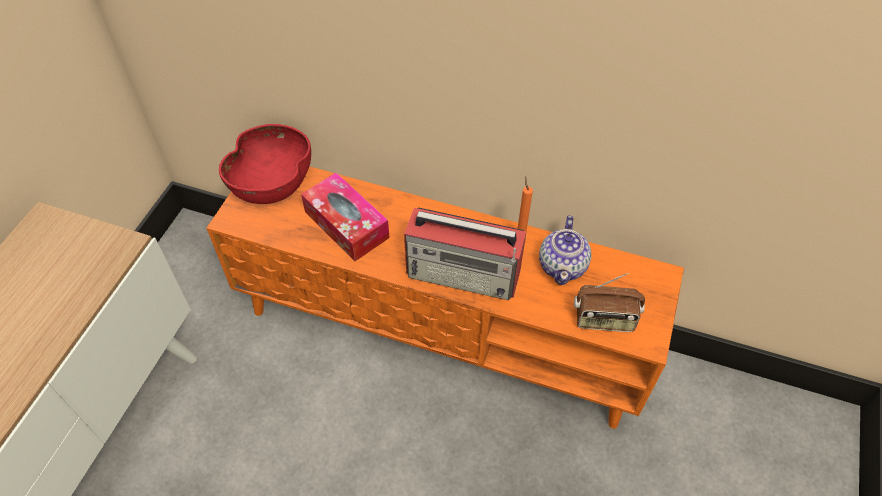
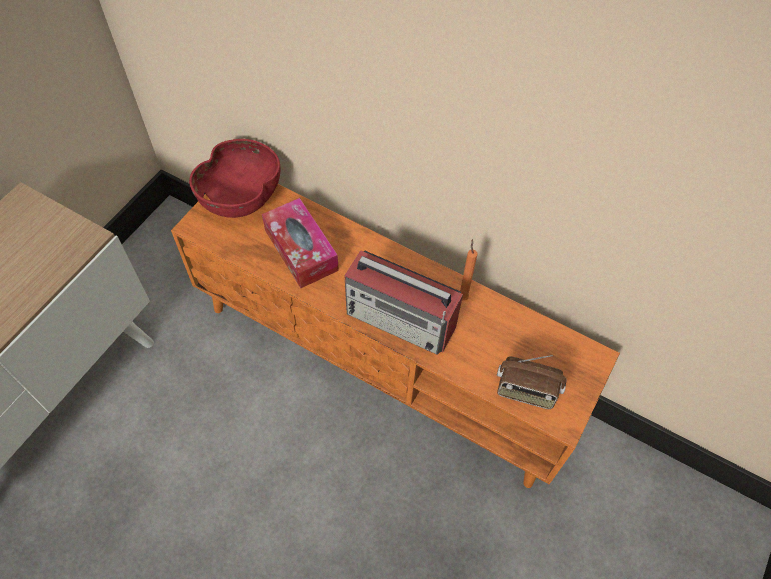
camera: 10 degrees right, 5 degrees up
(563, 265) = (499, 329): teapot -> none

